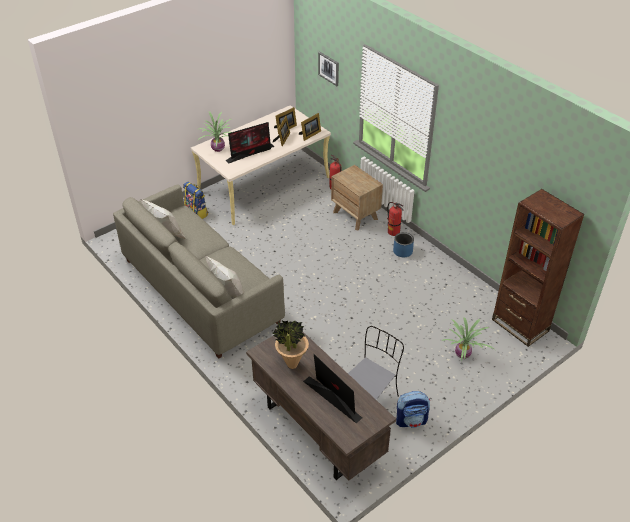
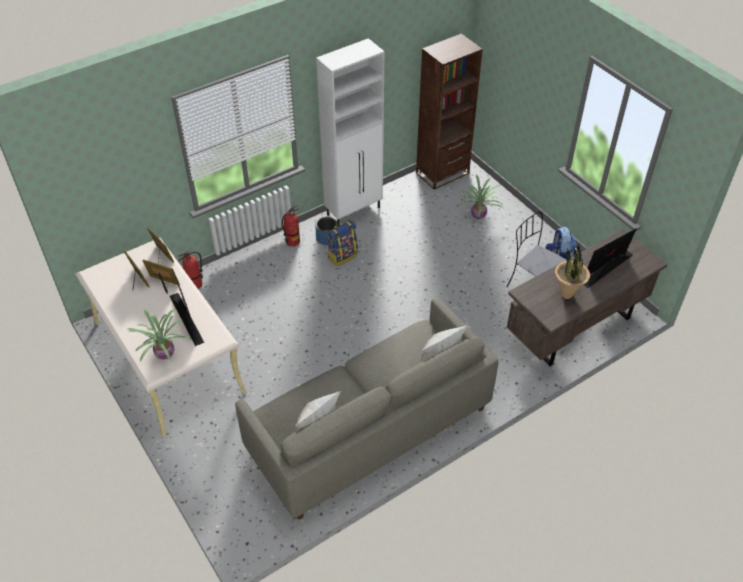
camera: 85 degrees left, 5 degrees up
(197, 213) = (210, 435): backpack -> backpack (342, 256)
(329, 68) = (120, 173): picture -> none
(355, 215) = (255, 270): brown nightstand -> none
(443, 265) = (354, 211): none -> white cabinet

